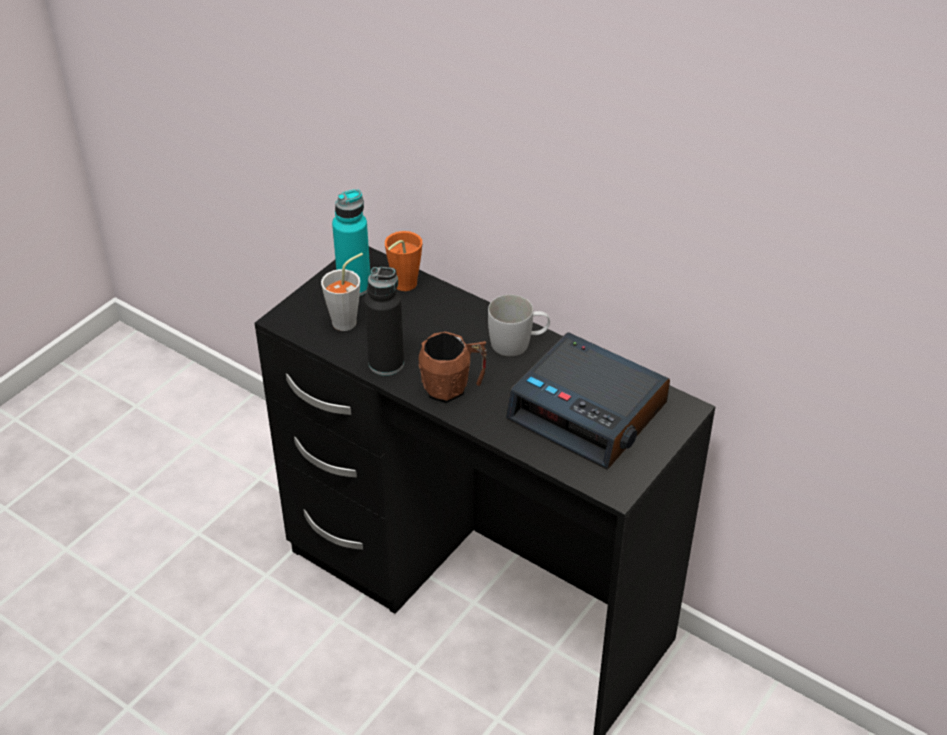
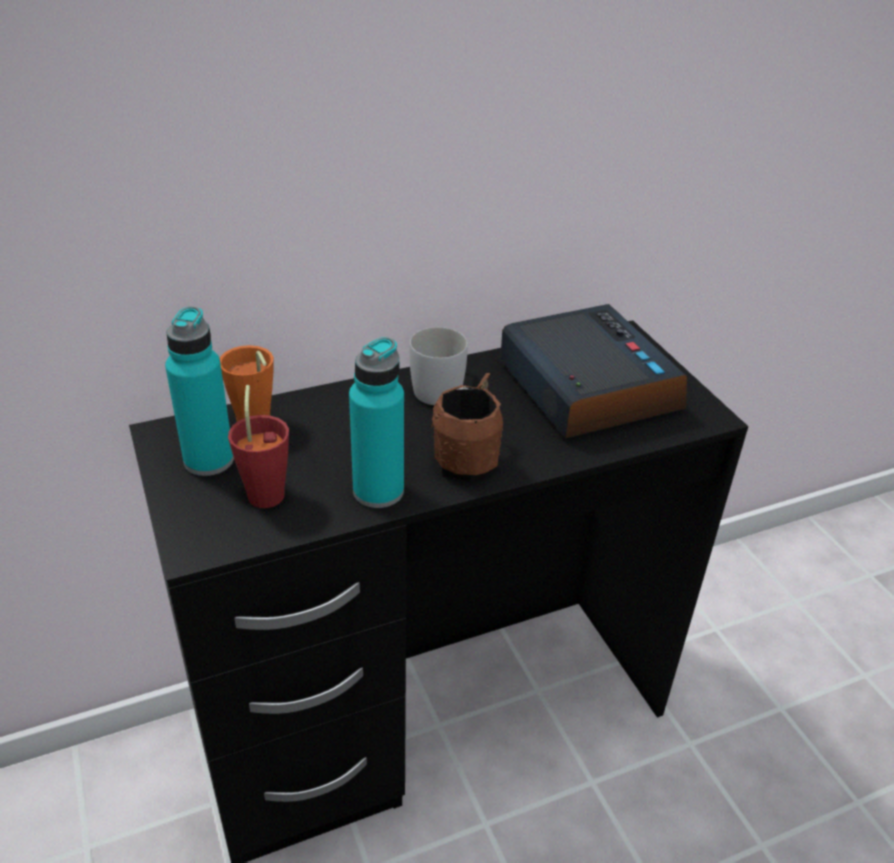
camera: 60 degrees left, 5 degrees down
(349, 320) = (266, 490): grey cup -> red cup
(386, 363) = (378, 491): black bottle -> turquoise bottle
(589, 412) = (586, 387): alarm clock -> alarm clock turned 90 degrees counterclockwise

